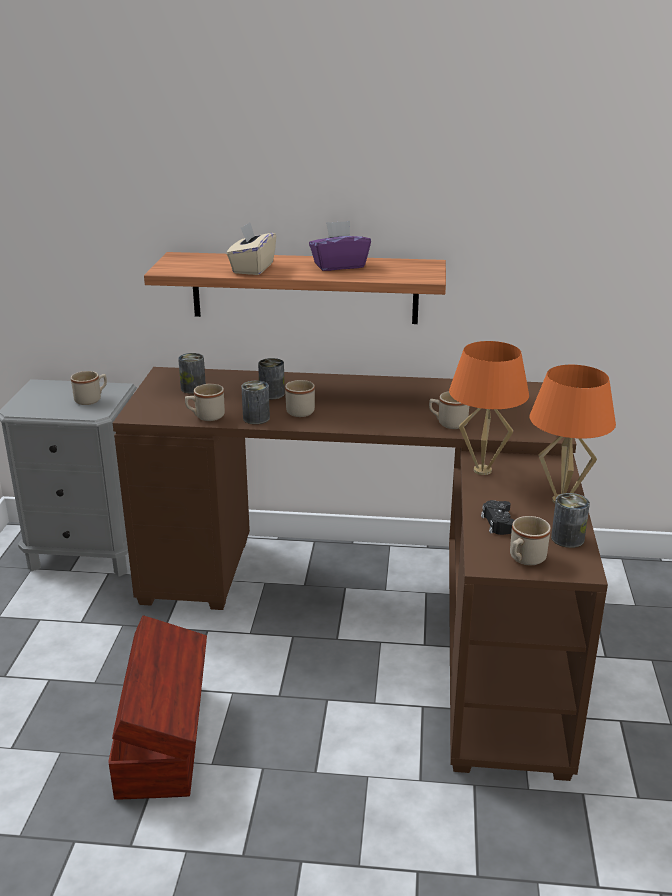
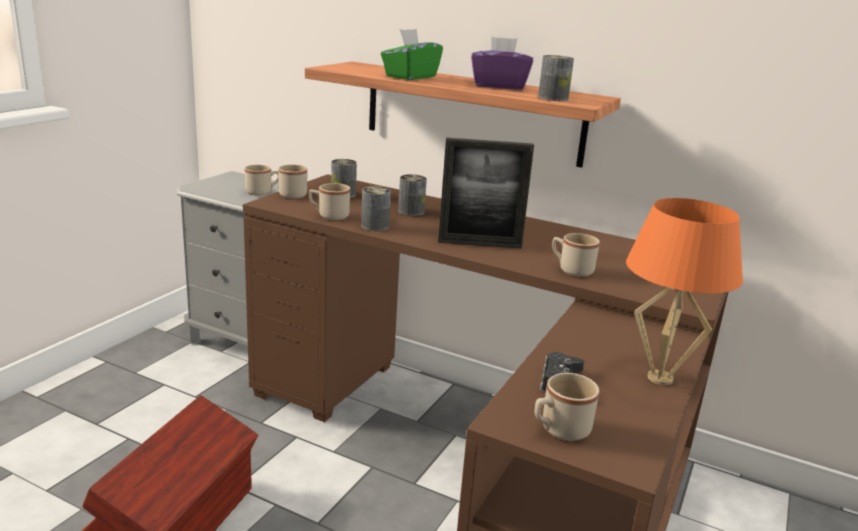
camera: 20 degrees right, 5 degrees down
(252, 268) = (410, 77): beige tissue box -> green tissue box
(300, 410) = (424, 228): beige mug -> beige mug (295, 194)
(358, 415) = (479, 244): none -> picture frame
(482, 470) = (583, 324): orange table lamp -> none
(567, 538) = (636, 422): can -> can (553, 98)

